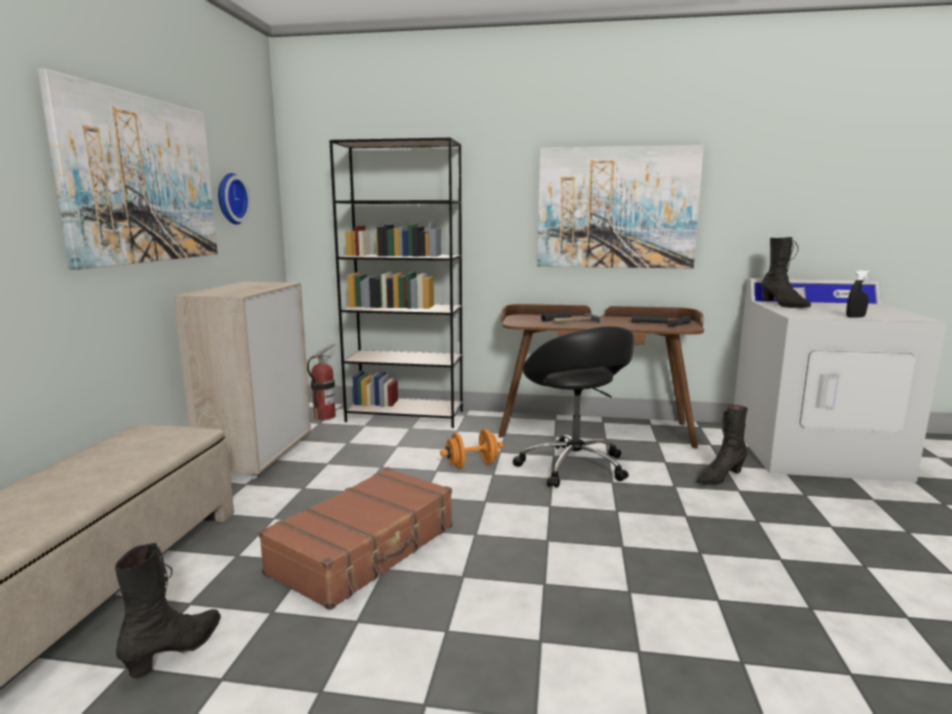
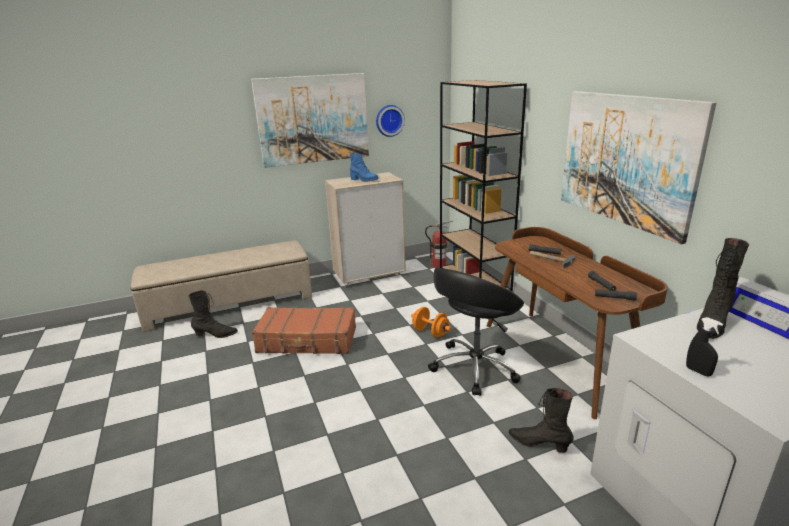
camera: 60 degrees right, 10 degrees up
(246, 288) = (364, 180): none -> blue boot

